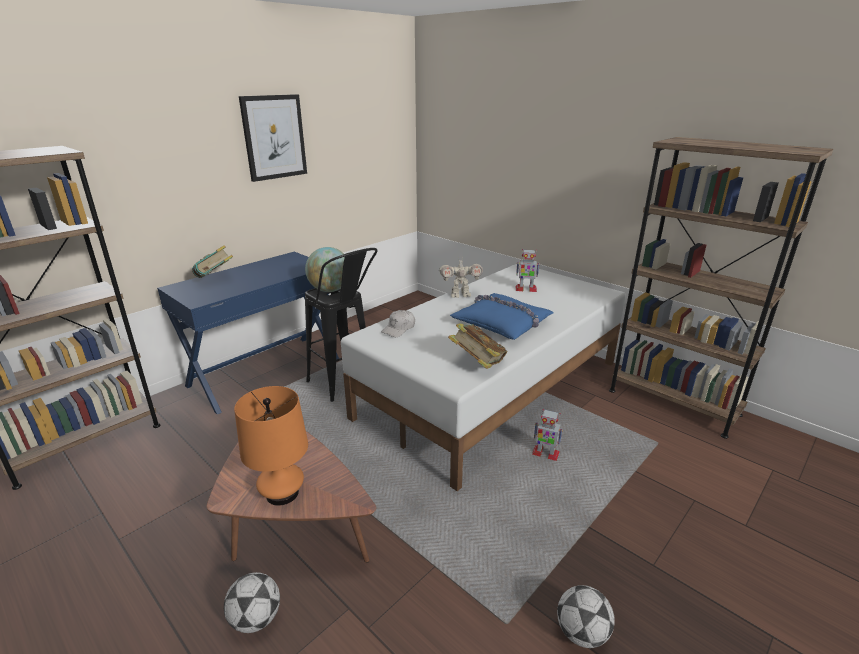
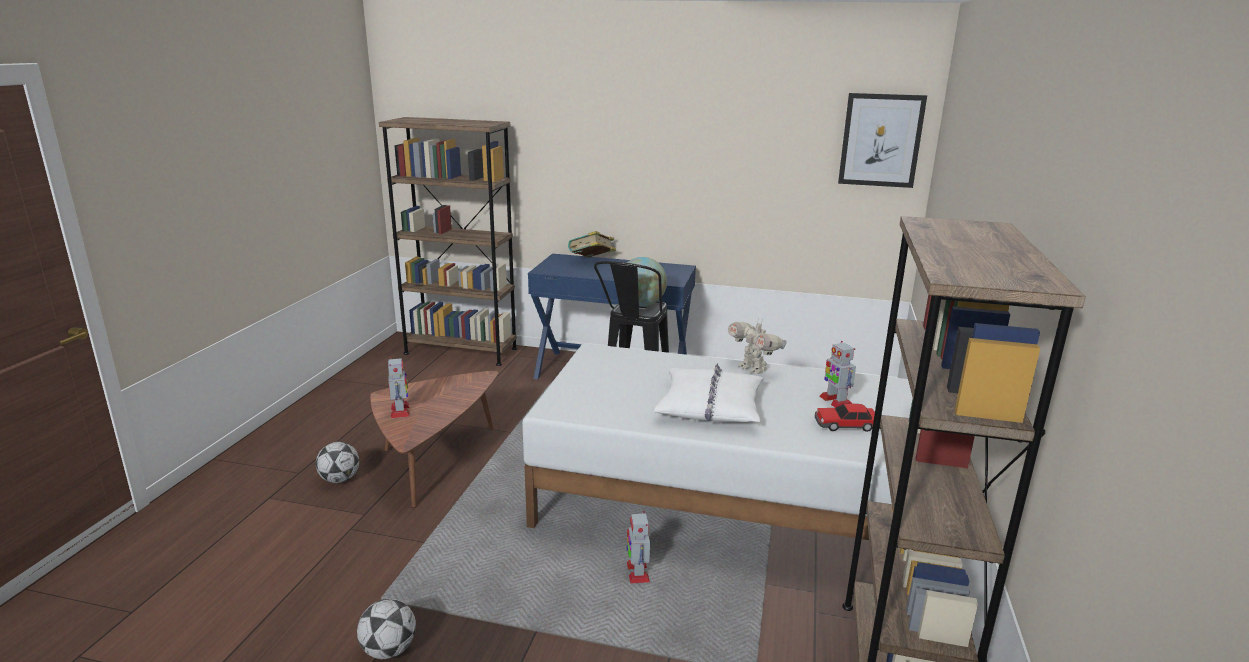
camera: 60 degrees right, 5 degrees down
(274, 137) = (700, 139): picture -> picture (881, 140)
(282, 493) = (400, 411): orange table lamp -> toy robot
(399, 329) = (628, 360): white cap -> none
(477, 363) = (598, 411): book -> none
(502, 323) = (710, 406): blue pillow -> white pillow
(557, 296) = (845, 425): none -> toy car

